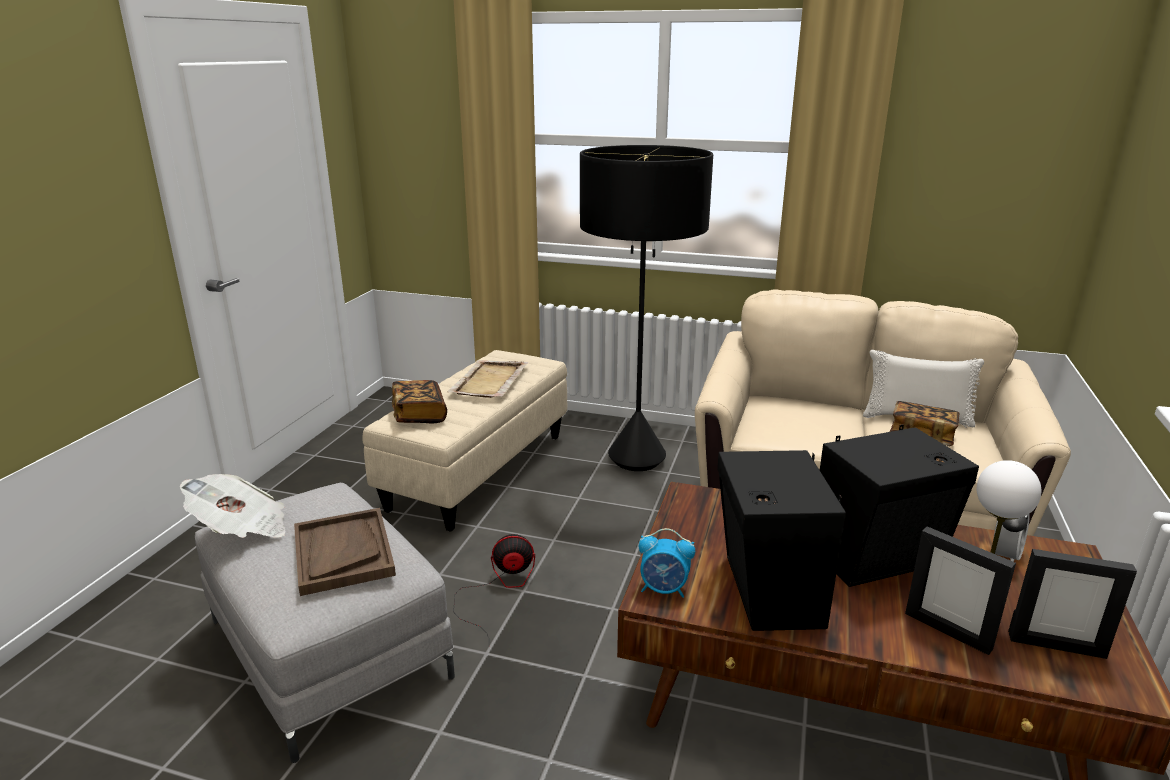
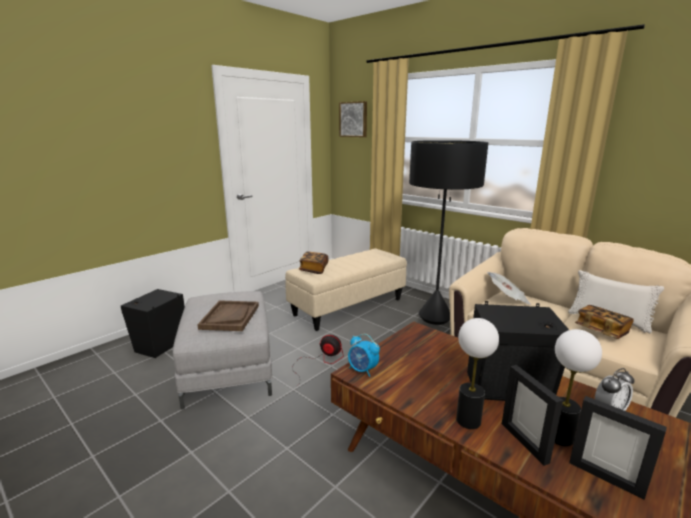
camera: 25 degrees right, 5 degrees down
(242, 529) = (201, 299): newspaper -> newspaper (507, 298)
(410, 98) = (354, 119): none -> picture
(489, 382) = (359, 261): beige tray -> none
(767, 592) = (420, 387): black speaker -> black speaker (159, 344)
(863, 623) = (468, 420): none -> table lamp

